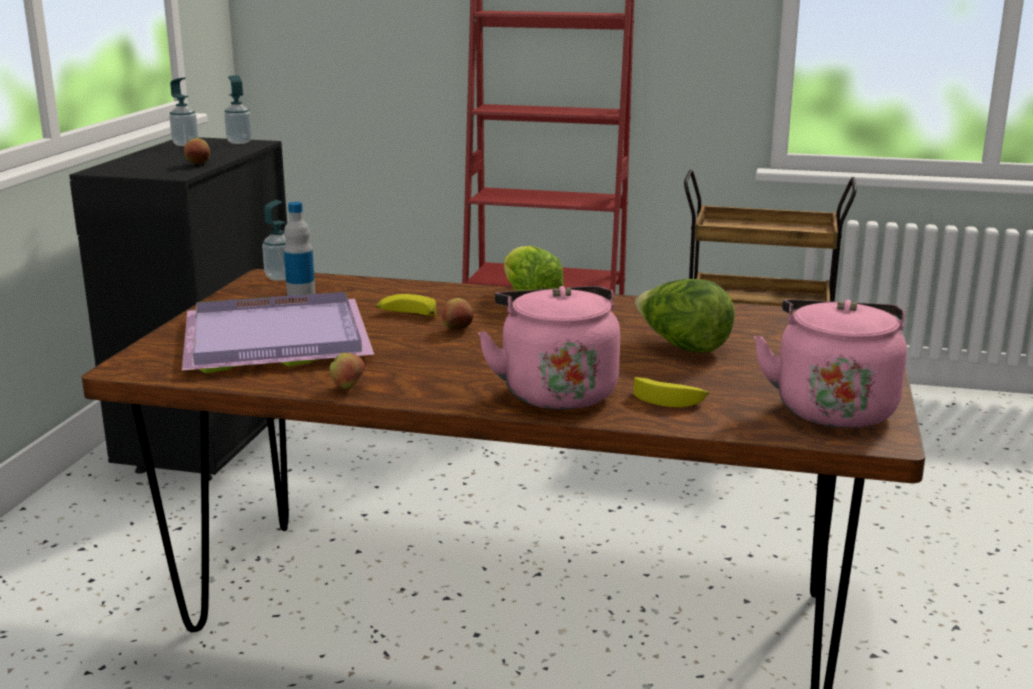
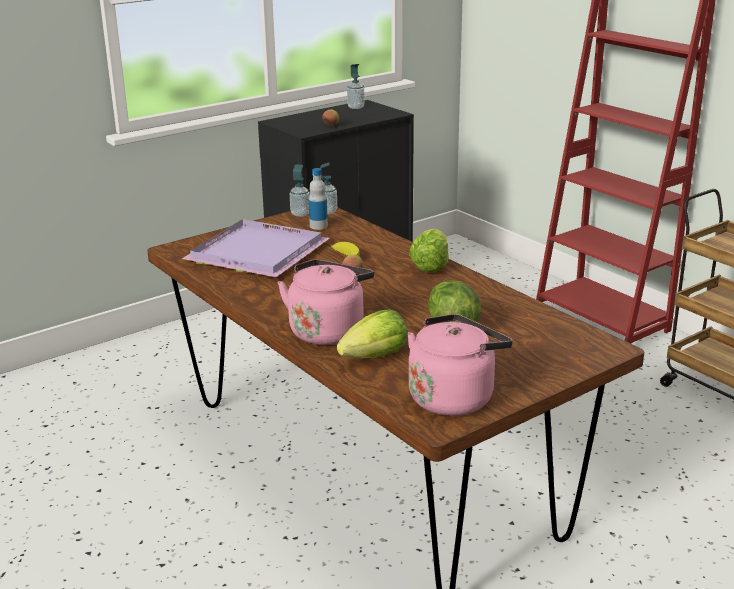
camera: 40 degrees right, 5 degrees up
(239, 142) = (387, 111): soap dispenser -> soap dispenser (300, 214)
(348, 388) = (238, 293): apple -> none
(669, 399) = (375, 357): banana -> lettuce

